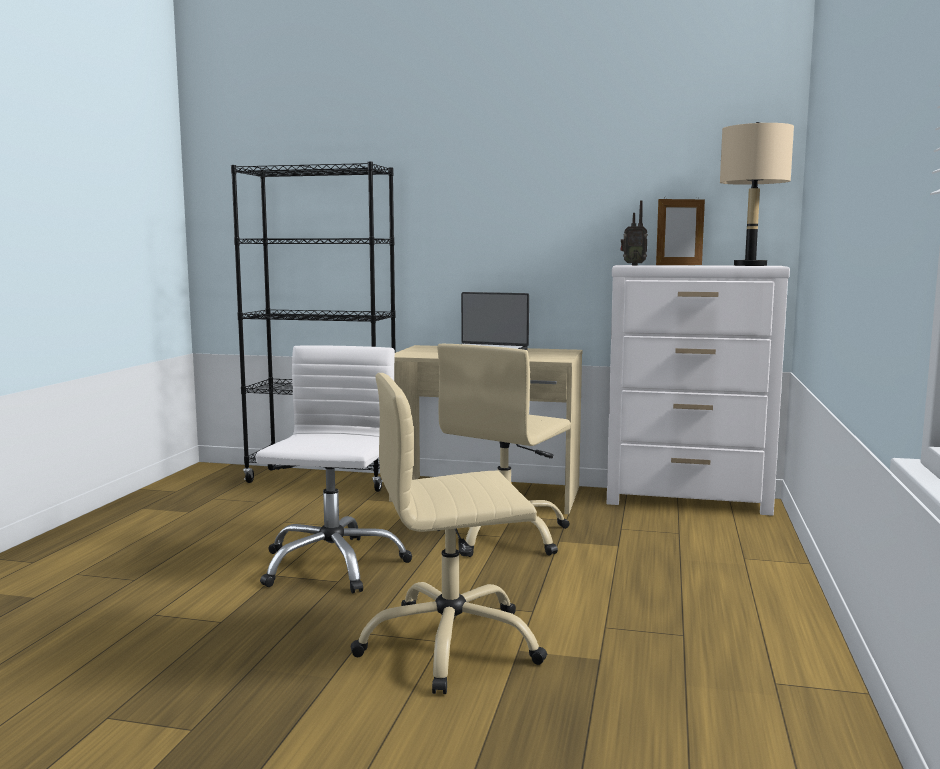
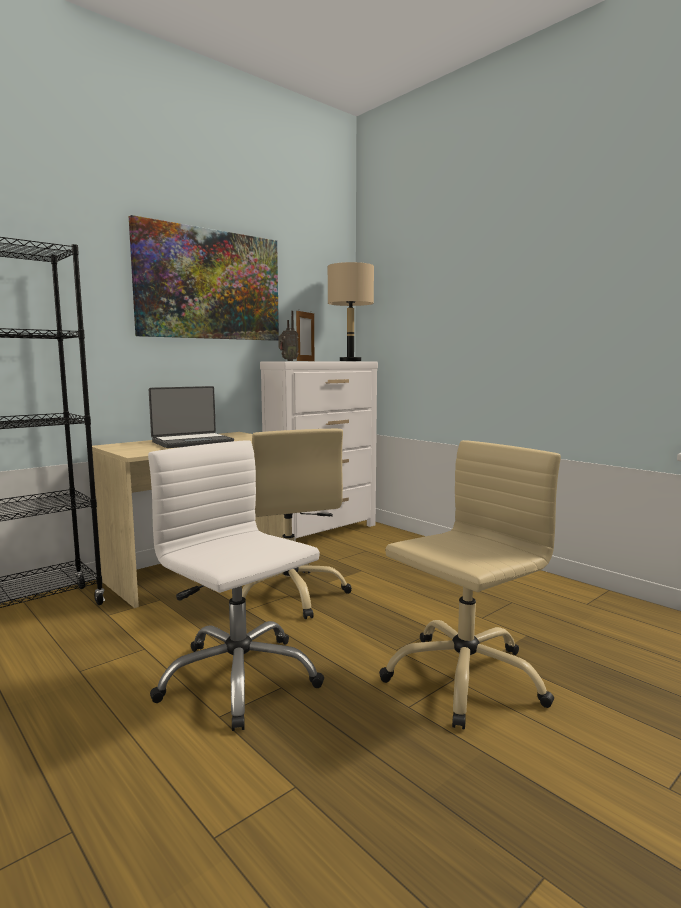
camera: 55 degrees left, 0 degrees up
(450, 645) = (464, 677): beige office chair -> beige office chair turned 150 degrees counterclockwise
(554, 176) = (209, 285): none -> picture

